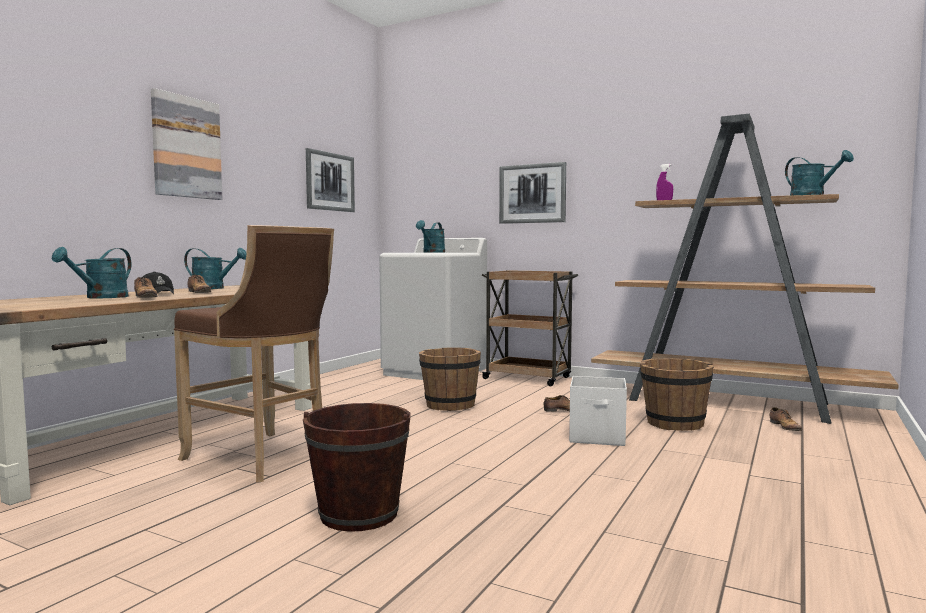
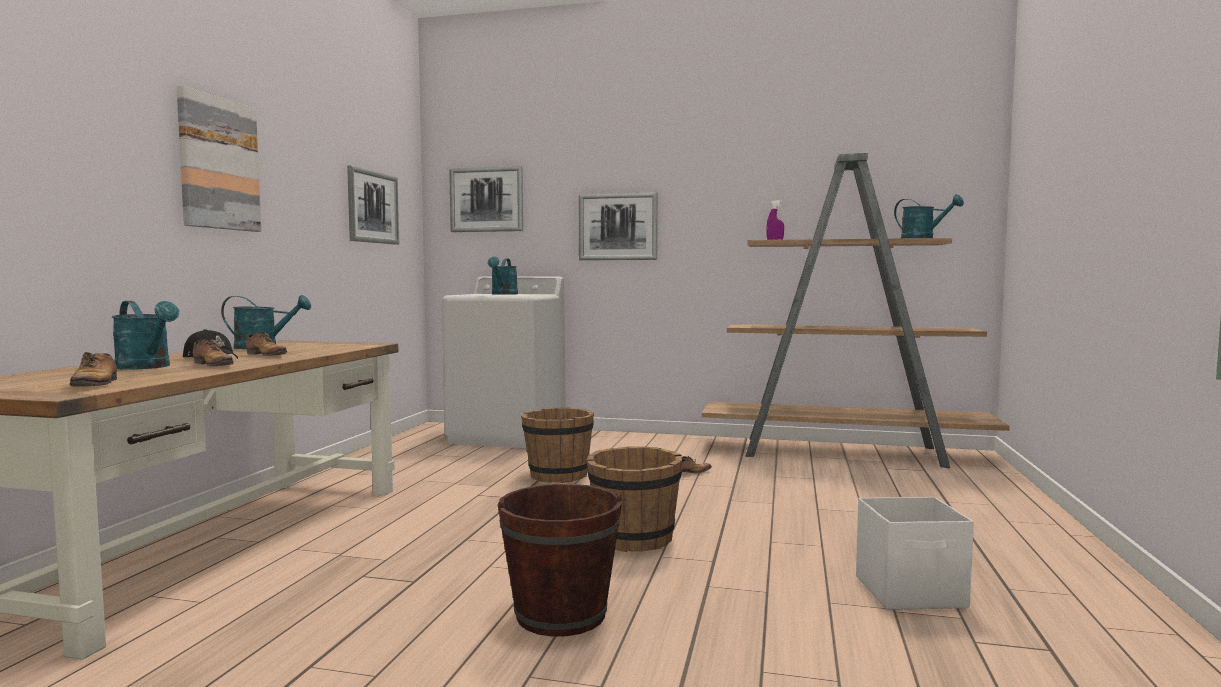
camera: 15 degrees left, 0 degrees up
(101, 297) = (147, 367): turquoise watering can -> turquoise watering can turned 60 degrees counterclockwise
(263, 459) = (386, 561): brown stool -> none
(427, 174) = (486, 199): none -> picture
(528, 378) = (621, 437): brown cart -> none
(598, 437) = (745, 500): white storage box -> white storage box (911, 592)
(674, 424) = (809, 479): brown bucket -> brown bucket (634, 539)
(785, 427) = (913, 475): shoe -> shoe (95, 384)

